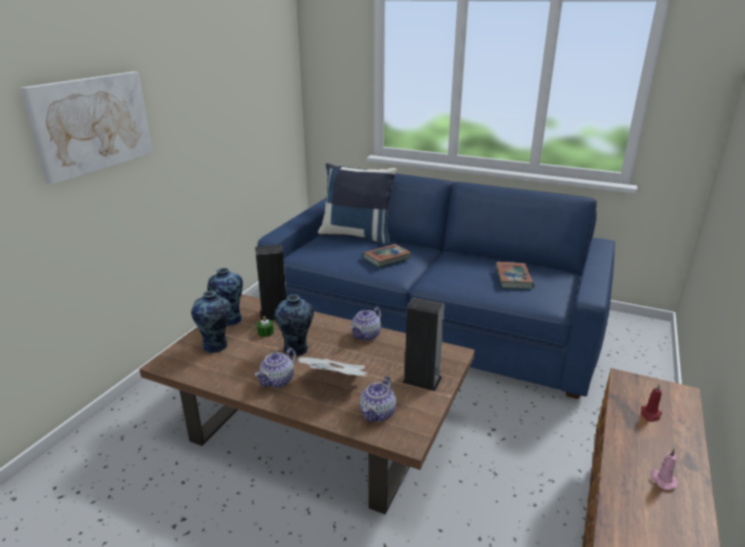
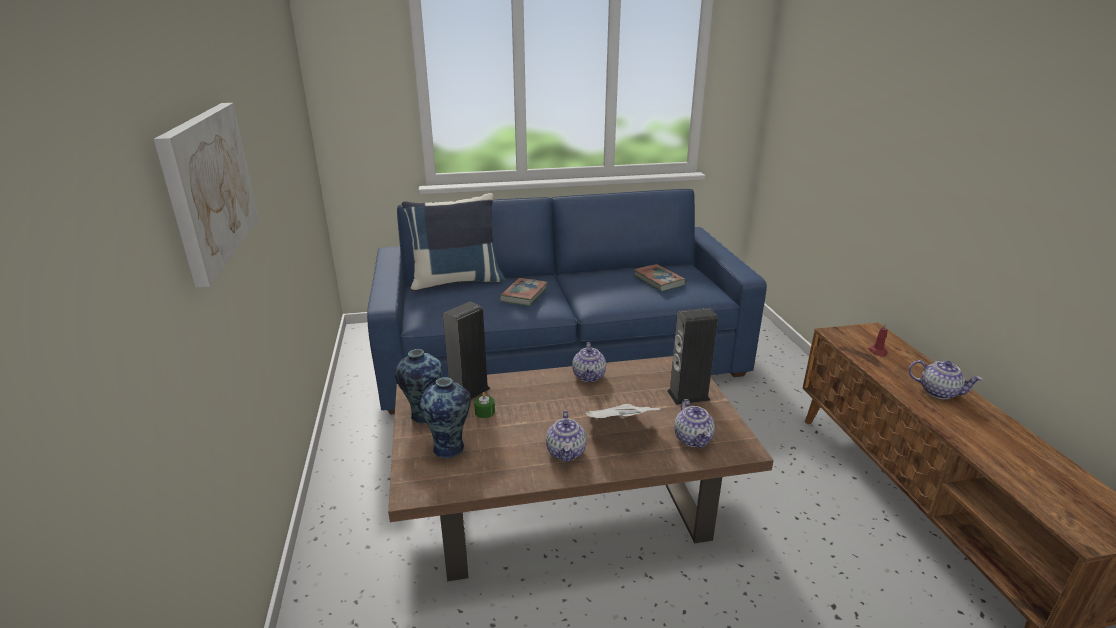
camera: 35 degrees left, 0 degrees up
(296, 350) = (542, 416): vase -> none
(662, 480) = (939, 392): pink candle -> teapot

